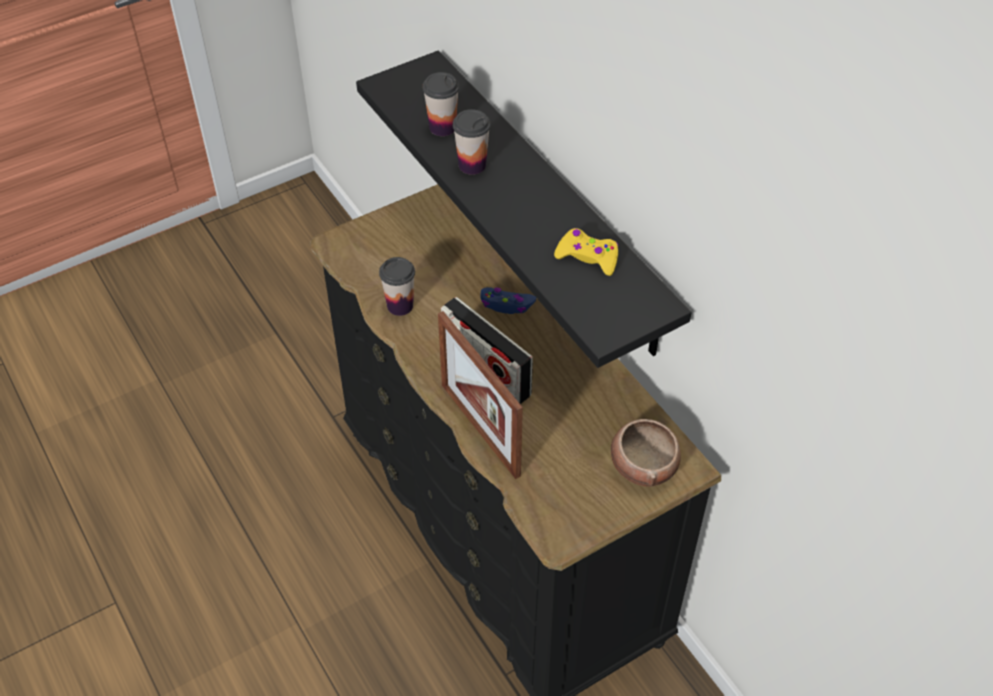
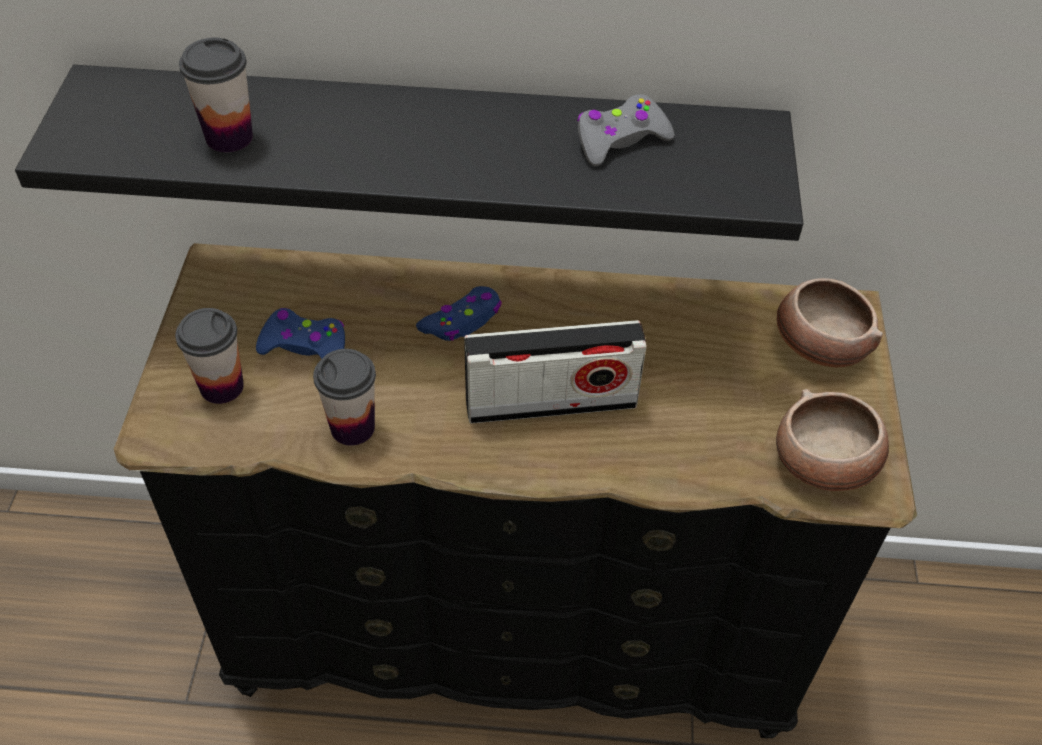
camera: 55 degrees left, 0 degrees up
(431, 257) = (305, 346): none -> blue game controller
(472, 165) = (337, 149): cup -> cup (222, 387)
(480, 429) = (641, 466): picture frame -> none
(554, 508) = (824, 464): none -> bowl
(588, 257) = (620, 140): yellow game controller -> grey game controller

